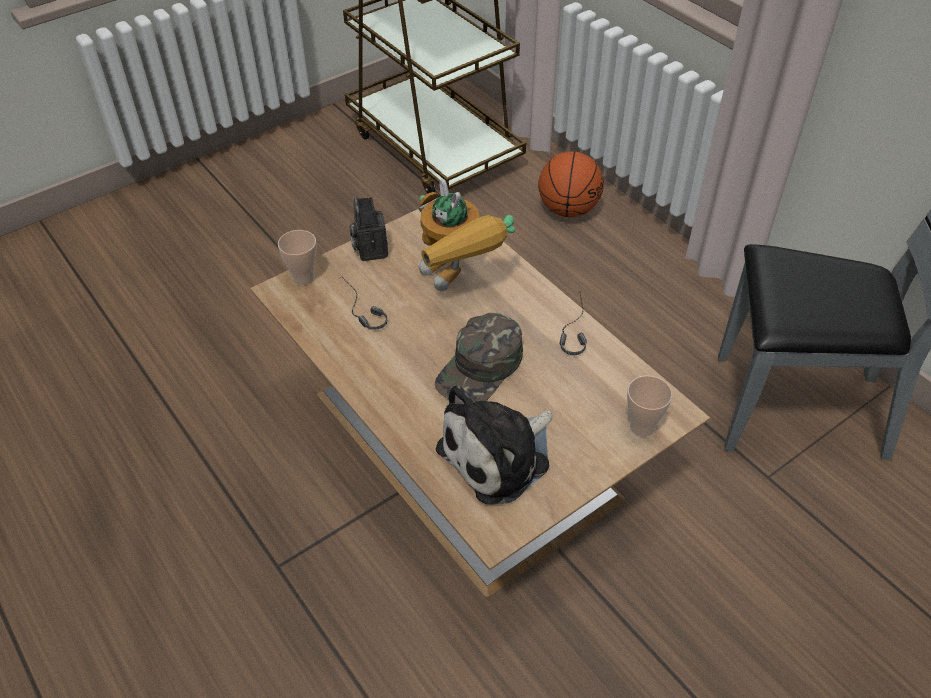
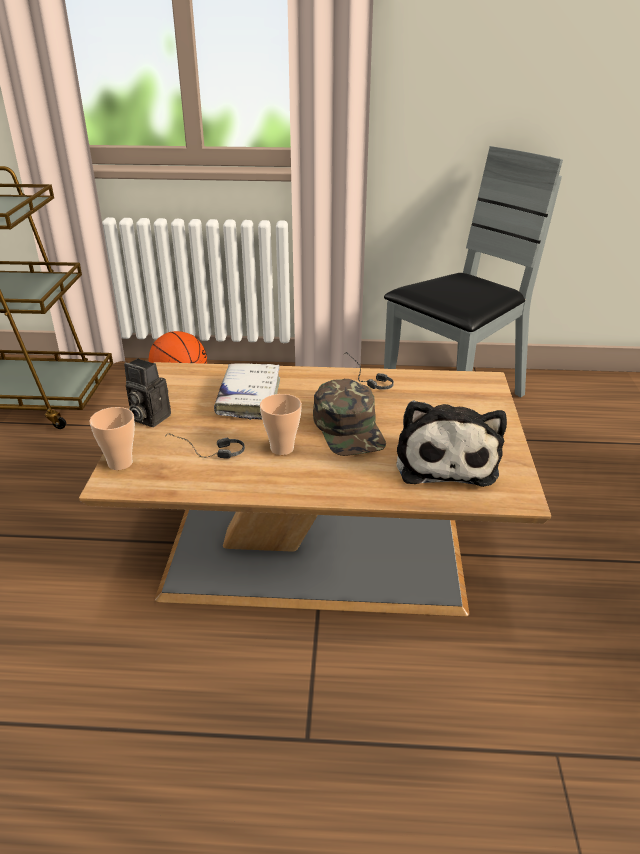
camera: 50 degrees left, 15 degrees down
(458, 282) = (249, 398): toy robot -> white book
(642, 427) = (485, 396): cup -> cup (282, 448)

